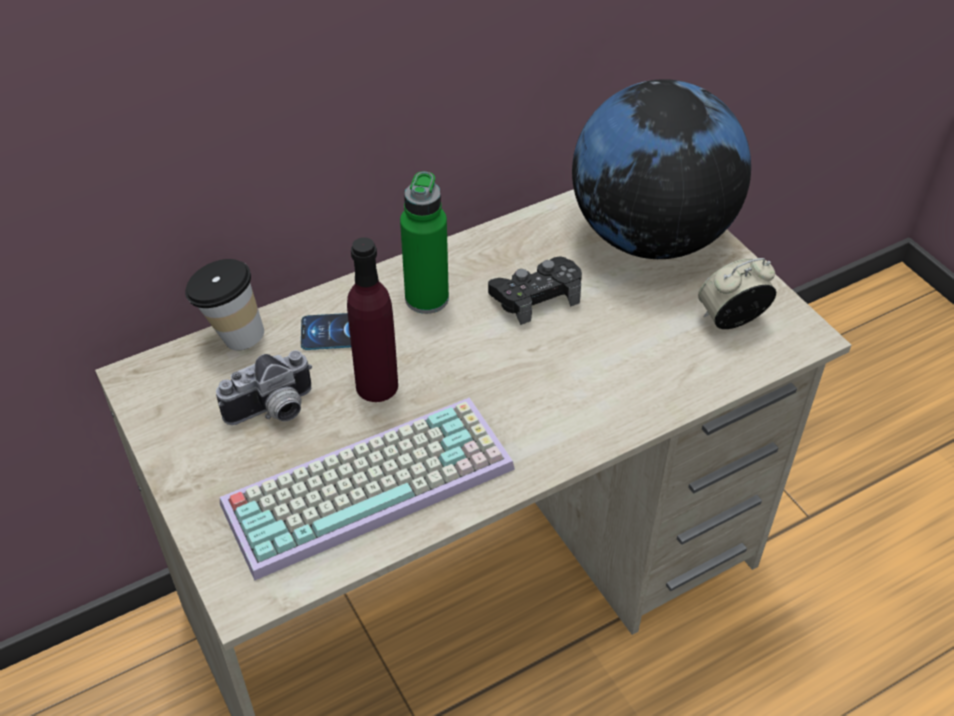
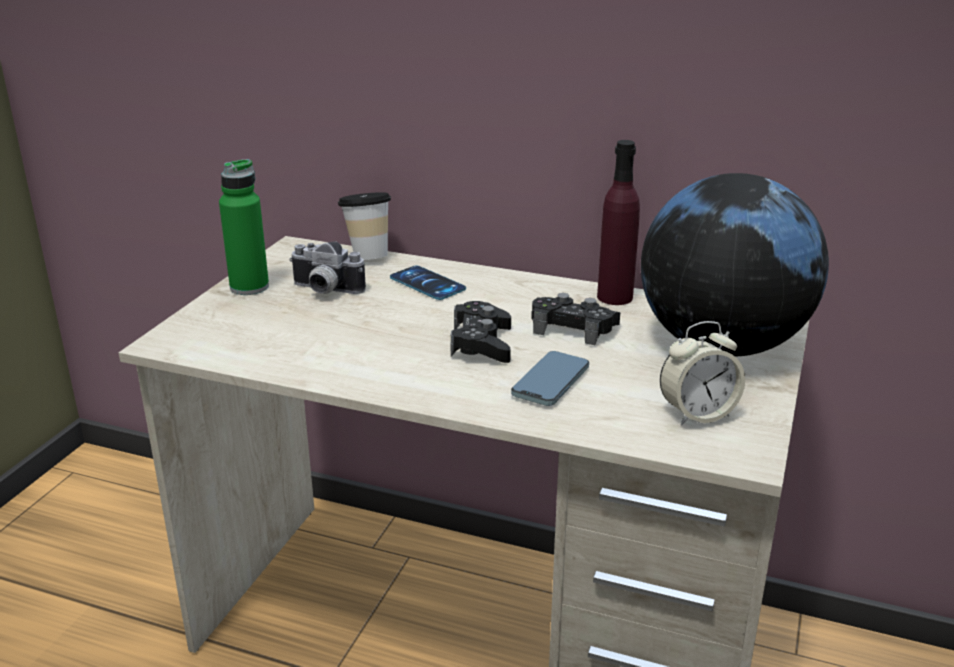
camera: 50 degrees right, 20 degrees down
(370, 481) = (307, 342): keyboard -> none
(377, 385) = (395, 311): purple bottle -> purple bottle (615, 297)
(427, 298) = (501, 294): green bottle -> green bottle (249, 287)
(501, 366) = (481, 343): none -> black game controller
(609, 367) = (550, 382): none -> phone
(731, 319) = (697, 414): alarm clock -> alarm clock turned 135 degrees clockwise

